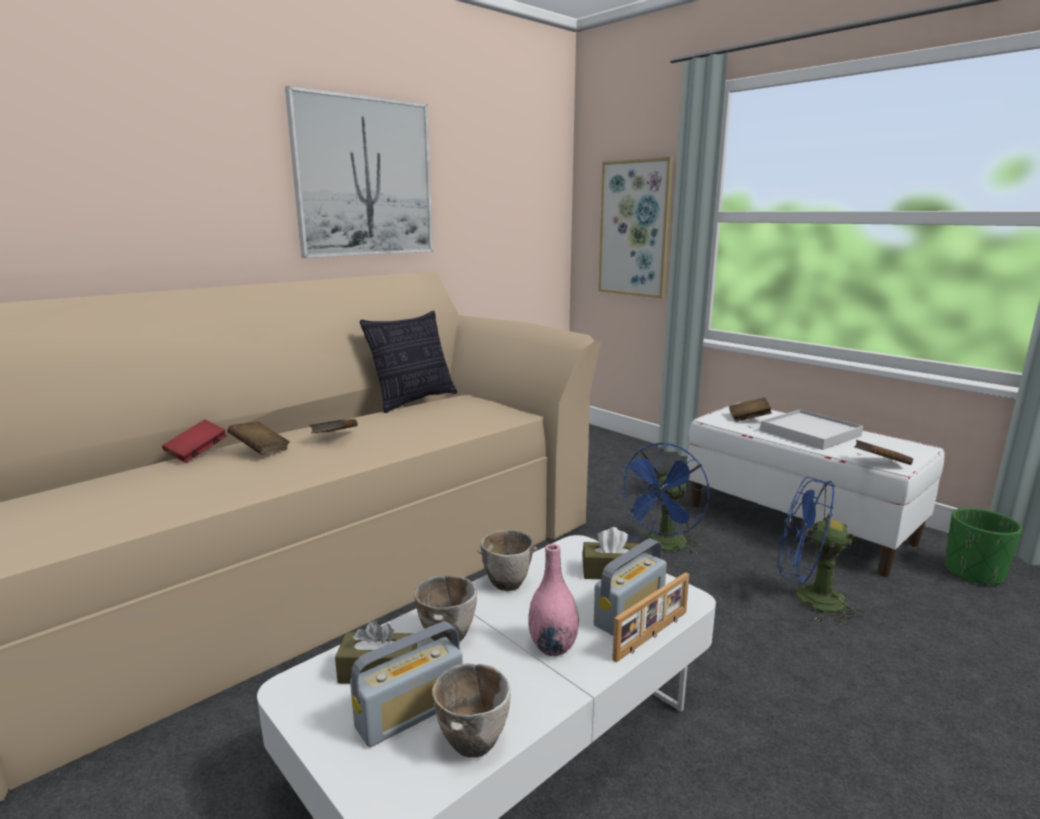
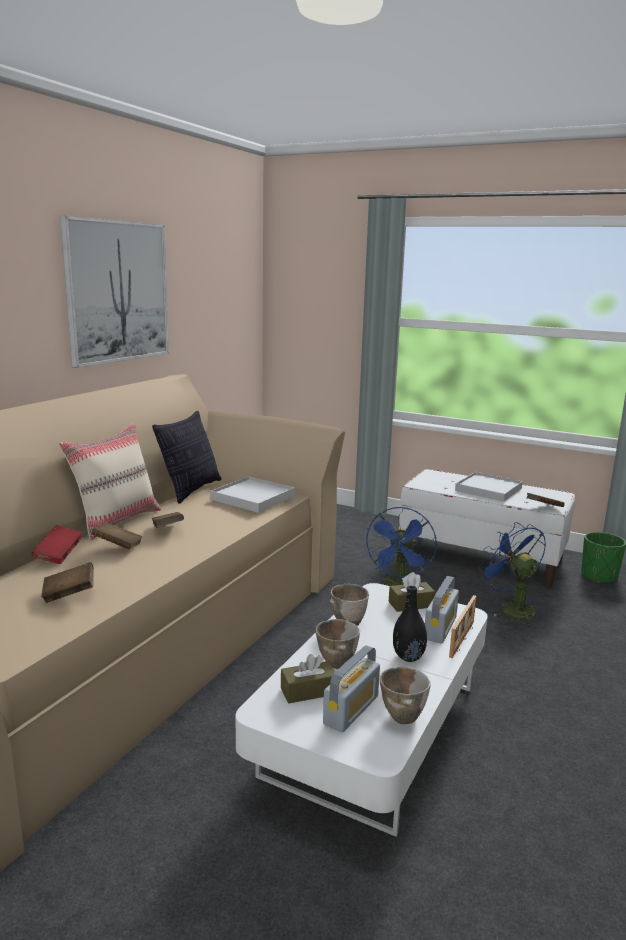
camera: 20 degrees left, 0 degrees up
(298, 424) = (116, 521): none -> beige pillow
(470, 413) = (253, 498): none -> white tray
(553, 647) = (408, 656): pink vase -> black vase
(635, 228) = (325, 327): picture -> none
(748, 419) = (441, 482): brown book -> brown book (69, 594)
(808, 599) = (510, 608): blue fan -> blue fan turned 60 degrees clockwise

